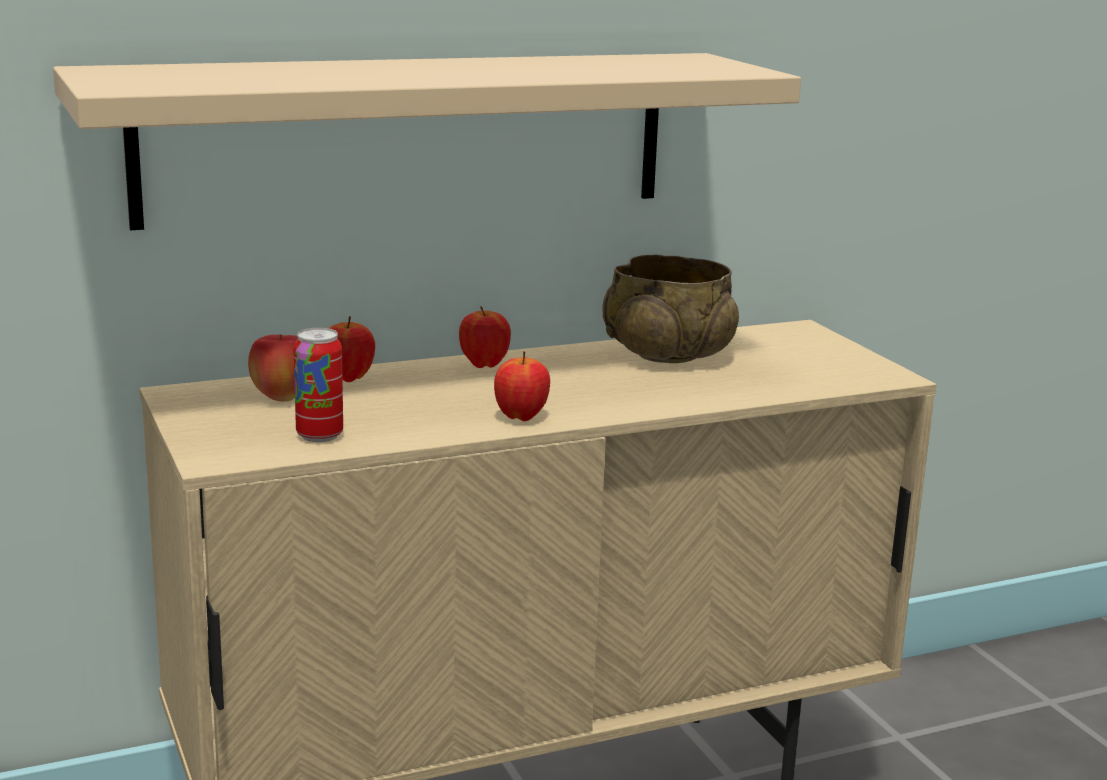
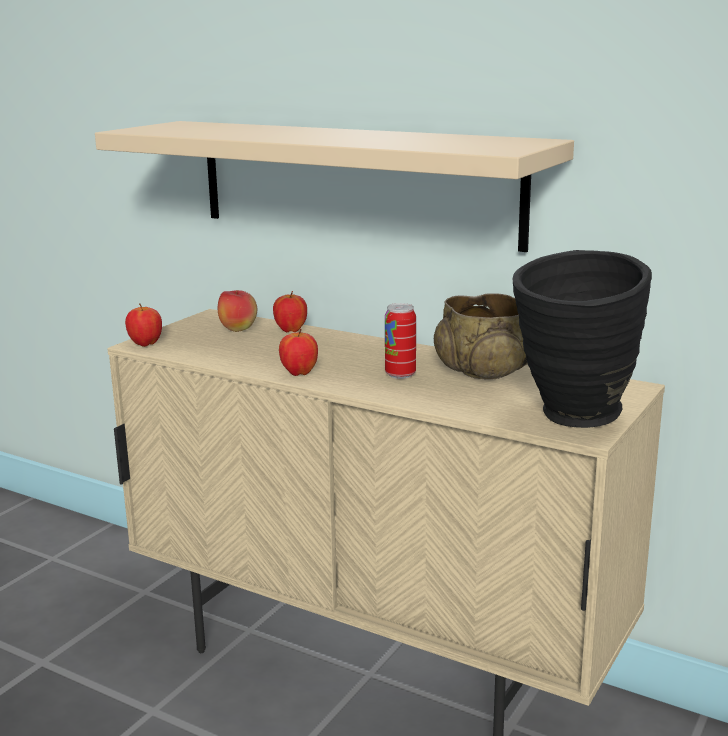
camera: 55 degrees right, 0 degrees up
(319, 435) = (199, 349): can -> can (400, 374)
(484, 365) = (369, 345): apple -> apple (145, 344)
(851, 370) = (573, 420): none -> black vase

